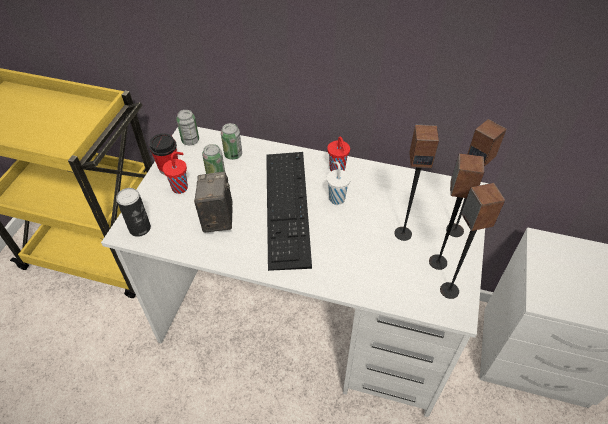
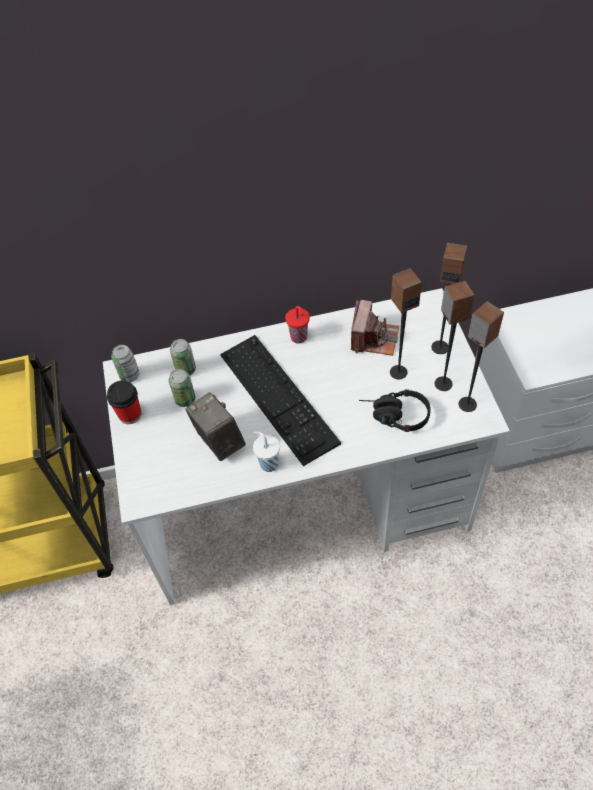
camera: 25 degrees left, 5 degrees up
(140, 228) = (150, 489): can -> none
(180, 187) = (158, 429): red cup -> none
(336, 198) = (317, 366): white cup -> white cup (268, 463)
(373, 268) = (393, 416): none -> black headphones
(399, 197) = (374, 338): none -> camera

